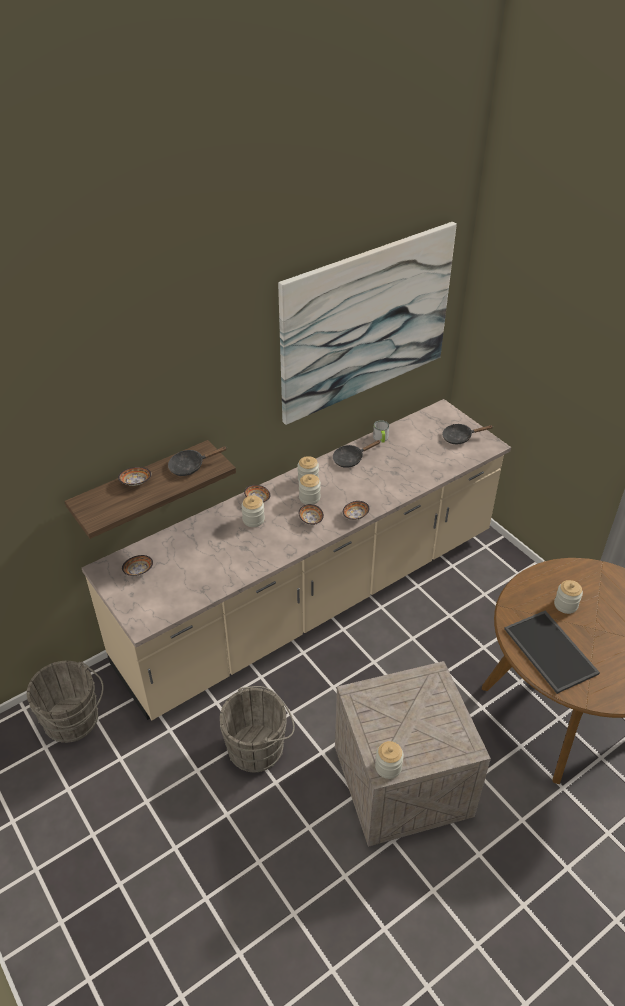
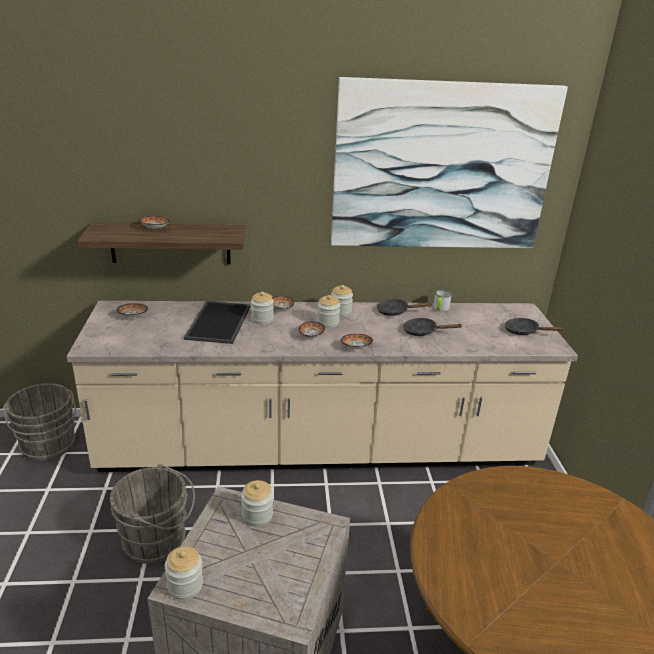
camera: 30 degrees right, 15 degrees down
(190, 466) = (208, 233): black frying pan -> black frying pan (423, 332)
(552, 651) = (475, 557): tray -> tray (220, 322)
(565, 605) = (535, 520): jar -> jar (257, 515)

